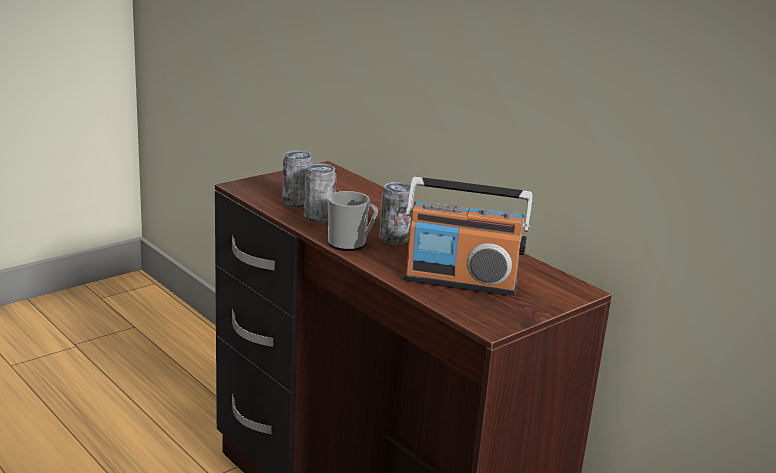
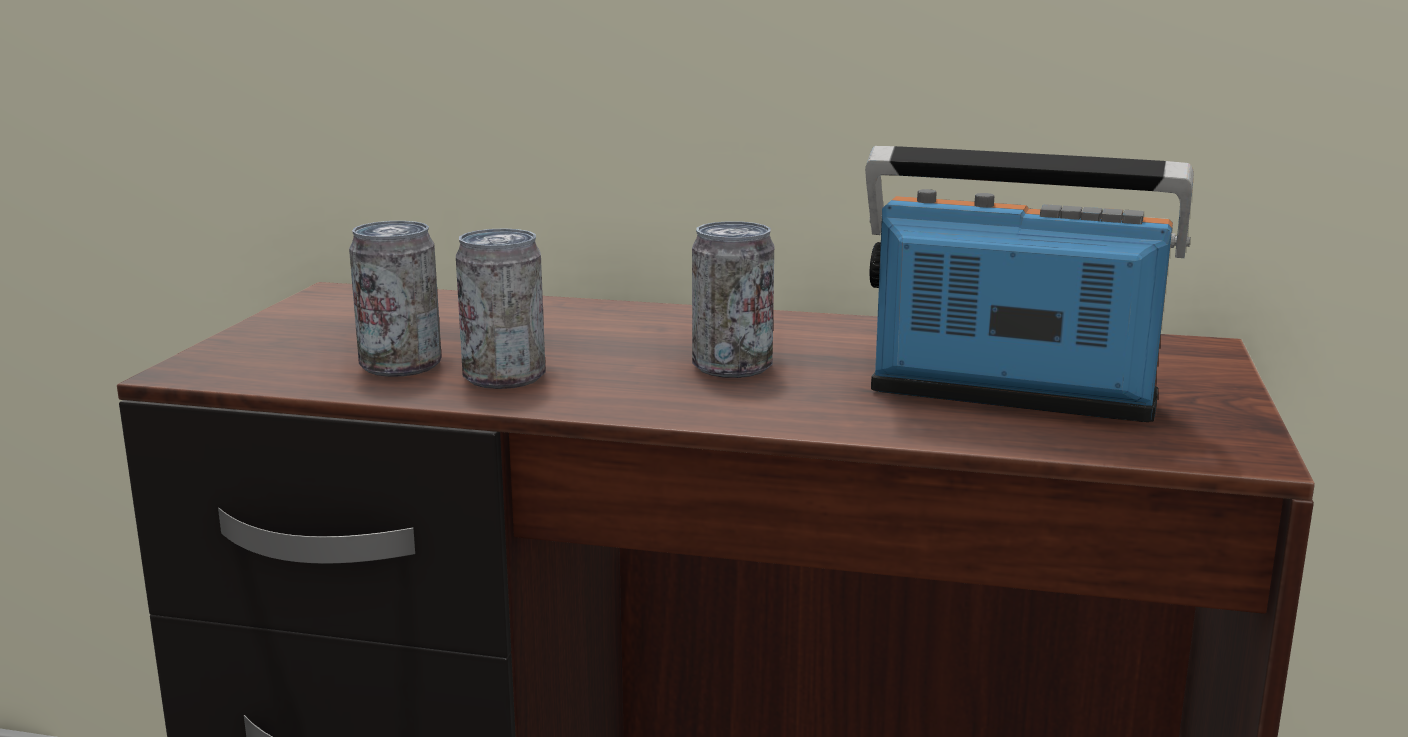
camera: 35 degrees left, 5 degrees down
(351, 244) = (671, 402): mug -> none
(460, 282) = (1011, 398): radio -> radio turned 135 degrees counterclockwise

